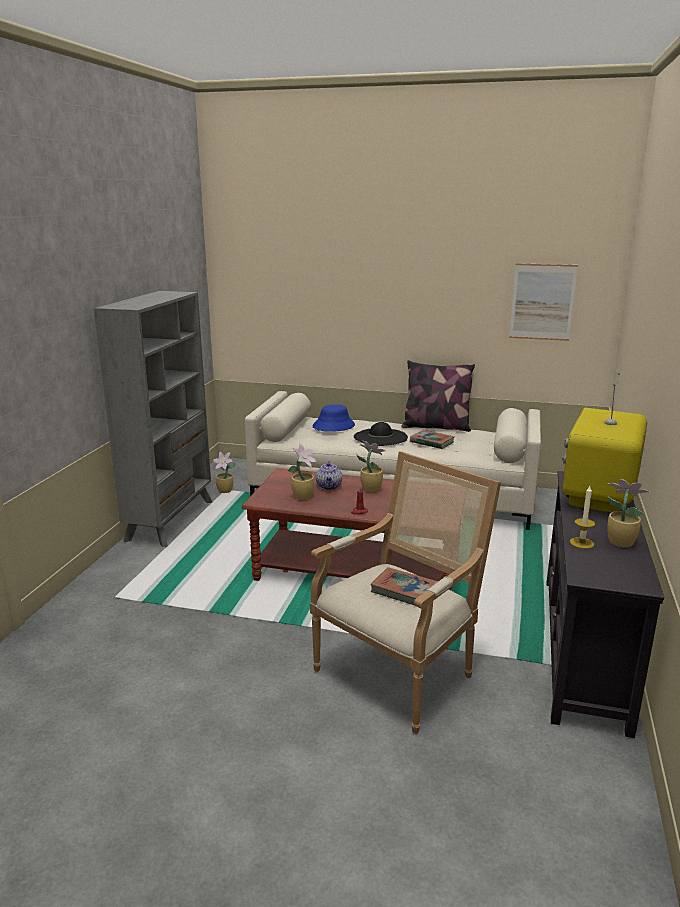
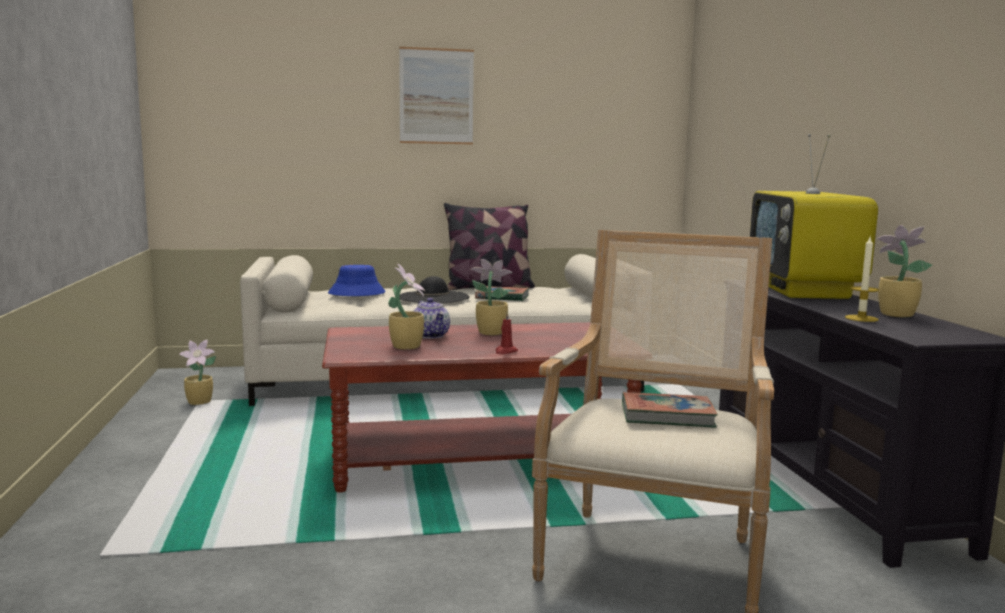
camera: 25 degrees left, 10 degrees down
(171, 520) = (133, 444): grey bookcase -> none
(542, 302) = (602, 124): picture -> picture (436, 96)

